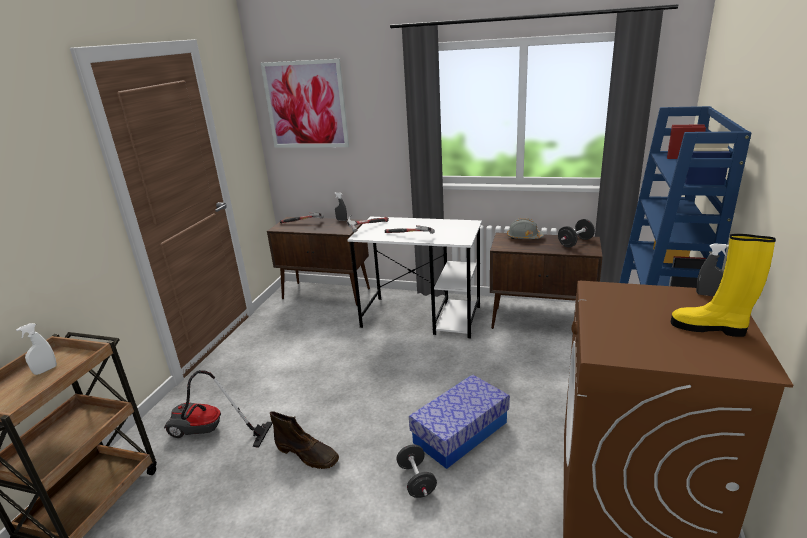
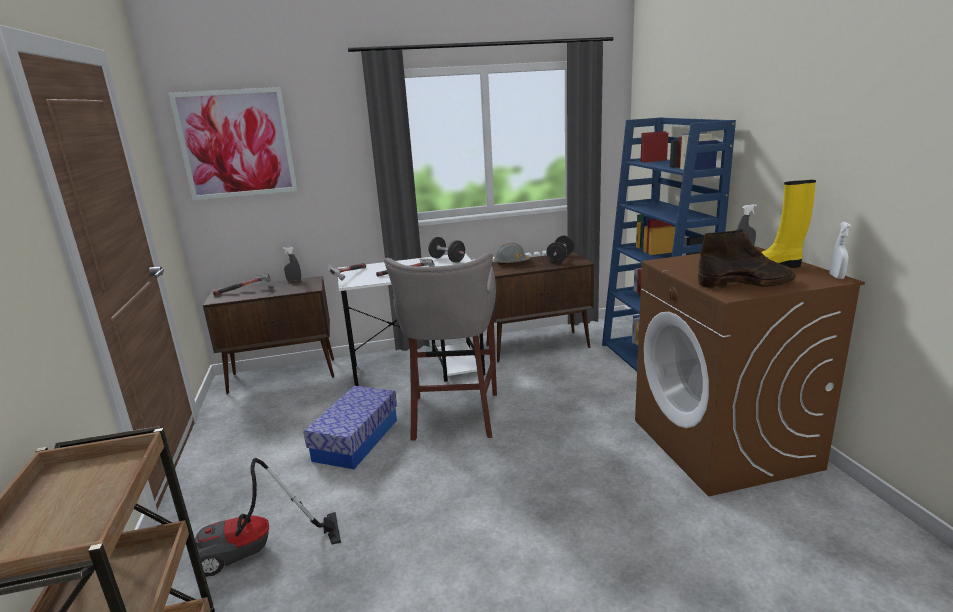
camera: 30 degrees left, 5 degrees down
(45, 370) = (71, 492): white spray bottle -> white spray bottle (836, 277)
(307, 454) = (409, 526): brown boot -> brown boot (746, 283)
(413, 371) = (453, 417): none -> grey stool
(416, 481) = (547, 504): black dumbbell -> black dumbbell (447, 260)
(460, 432) = (549, 451): storage box -> storage box (356, 440)

